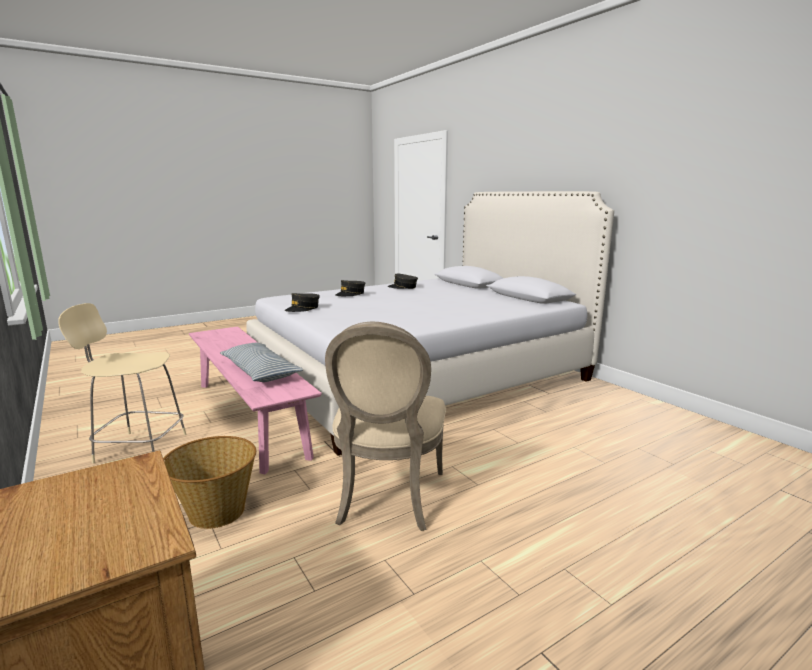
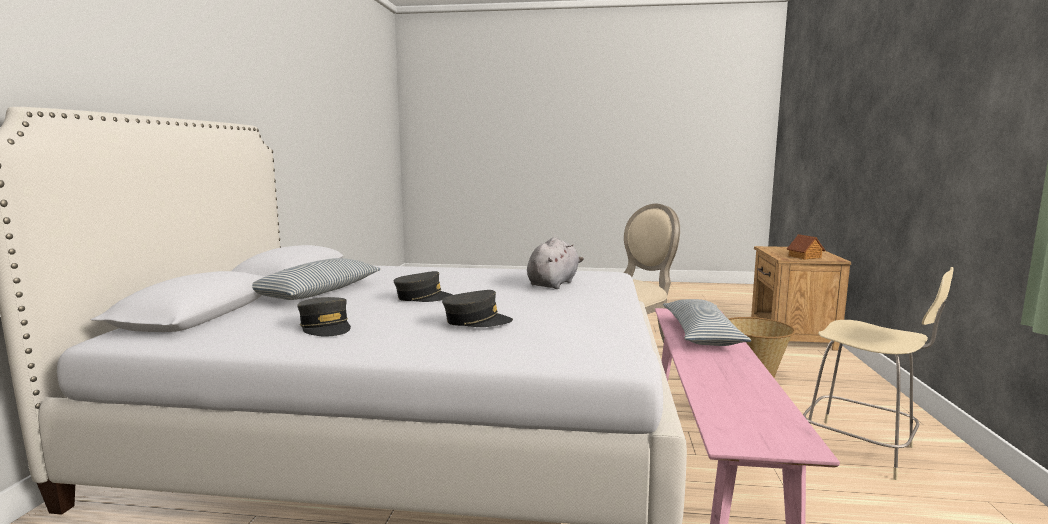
camera: 140 degrees left, 5 degrees down
(86, 486) = (805, 257): none -> toy house
(303, 308) = (607, 311): grey cap -> grey cap (423, 297)
(370, 319) = (553, 284): none -> grey plush toy
(469, 294) = (318, 292): none -> pillow

